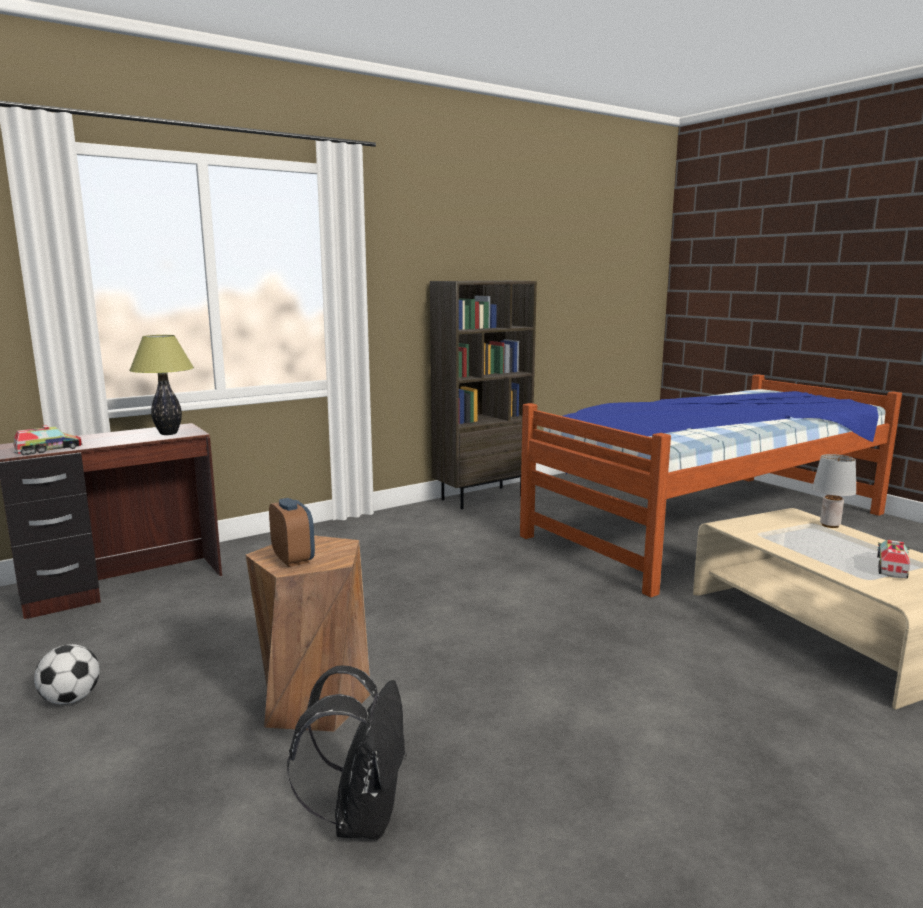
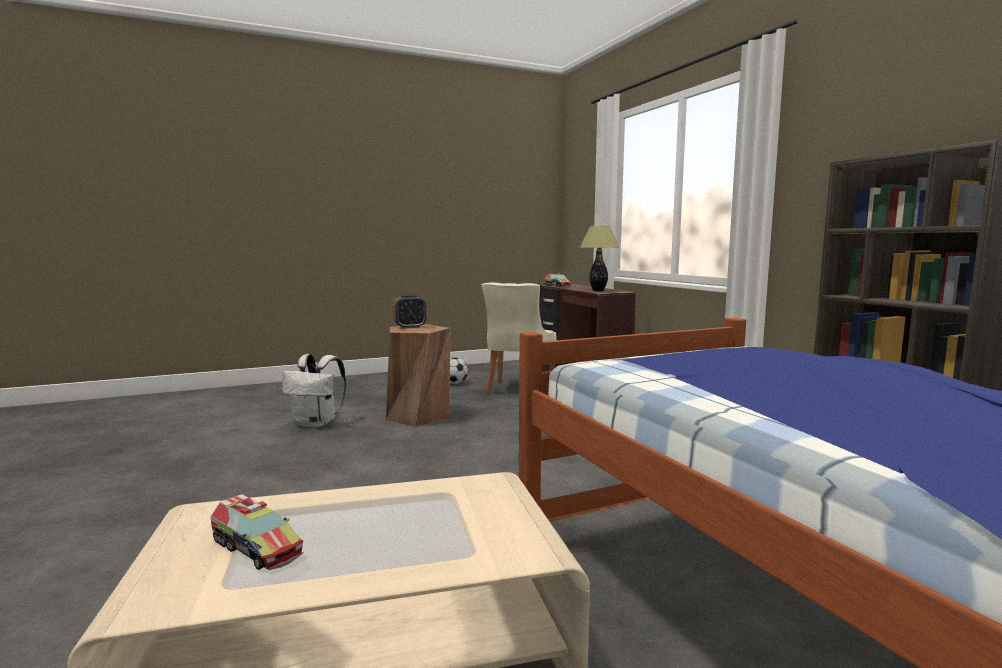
camera: 100 degrees right, 5 degrees down
(166, 630) = (518, 390): none -> beige chair
(361, 816) = (317, 423): black backpack -> white backpack
(829, 525) = (452, 566): grey table lamp -> none

